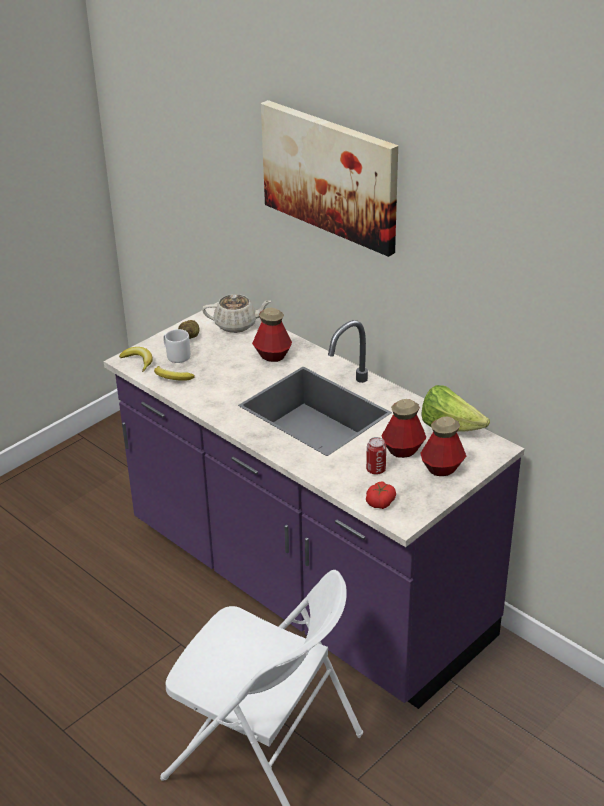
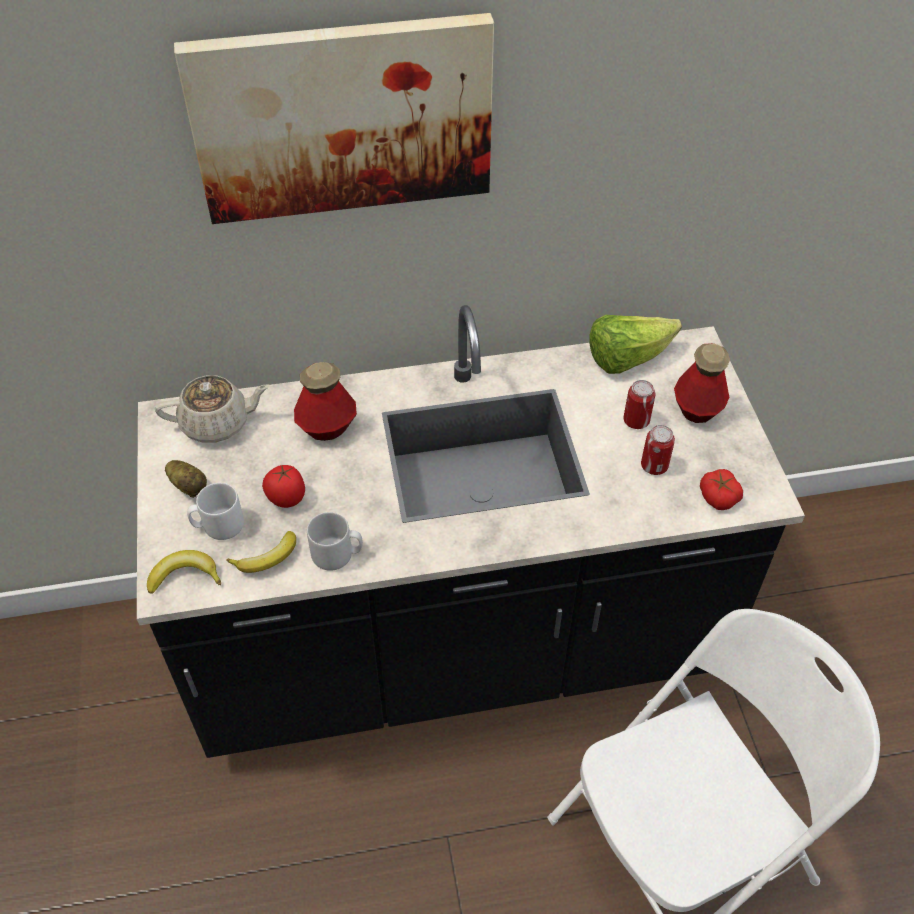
camera: 55 degrees left, 15 degrees up
(196, 396) = (337, 554): none -> grey mug
(213, 366) = (286, 499): none -> tomato
(237, 325) = (217, 423): beige teapot -> beige teapot turned 45 degrees clockwise
(306, 584) = (457, 646): purple counter -> black counter
(403, 450) = (636, 421): bottle -> can

